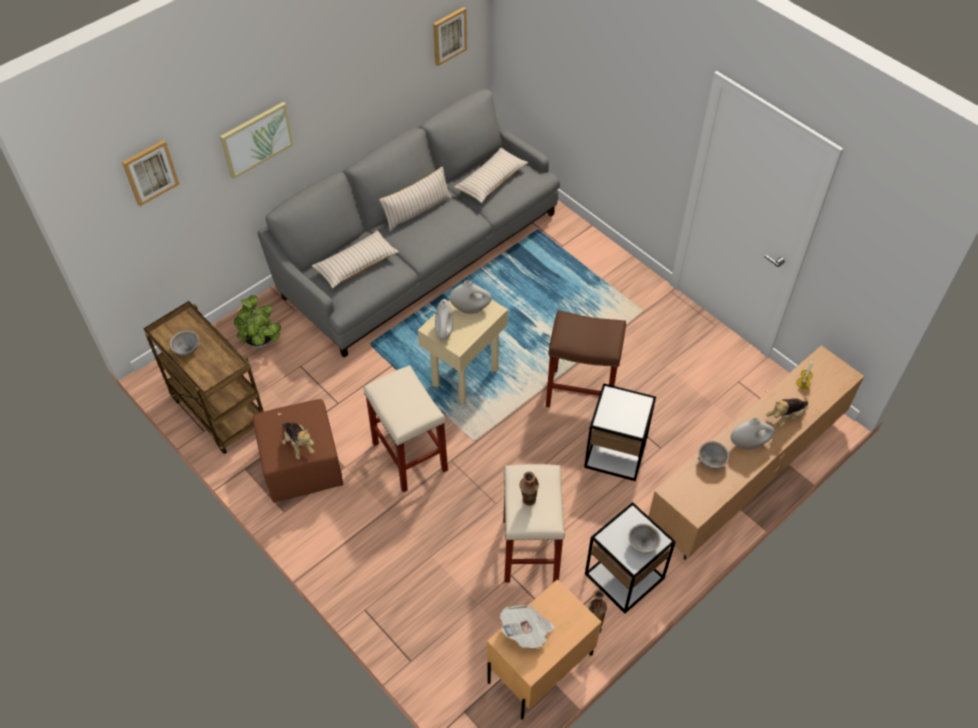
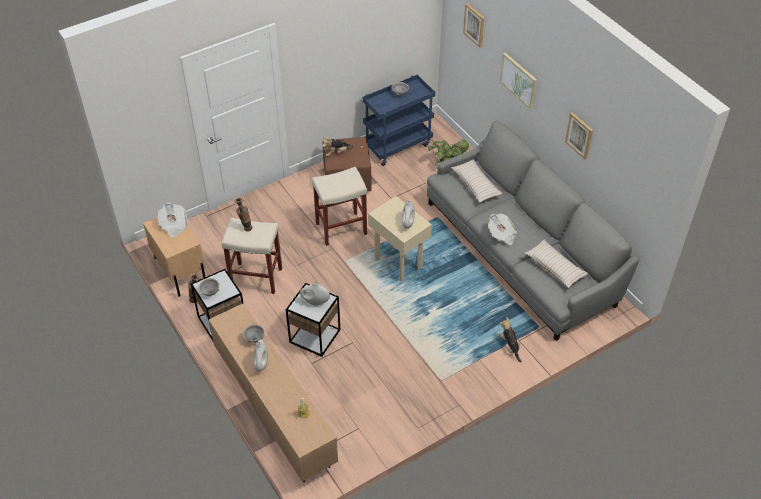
camera: 100 degrees right, 5 degrees down
(218, 411) = (398, 145): brown cart -> blue cart
(417, 211) = (525, 221): beige pillow -> none
(444, 331) = (391, 208): white vase -> white vase (315, 302)
(447, 230) = (502, 234): none -> newspaper
(449, 35) = (636, 185): picture -> picture (579, 135)
(582, 392) = (371, 326): brown stool -> none
(785, 417) = (277, 392): plush toy -> plush toy (510, 347)

